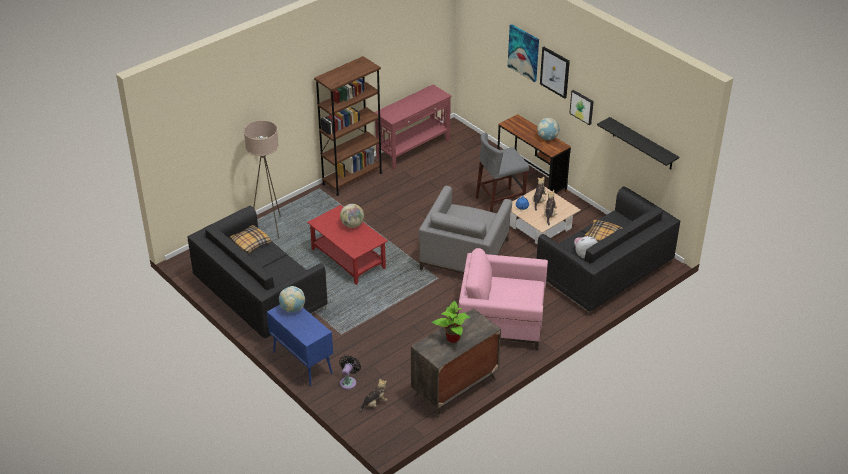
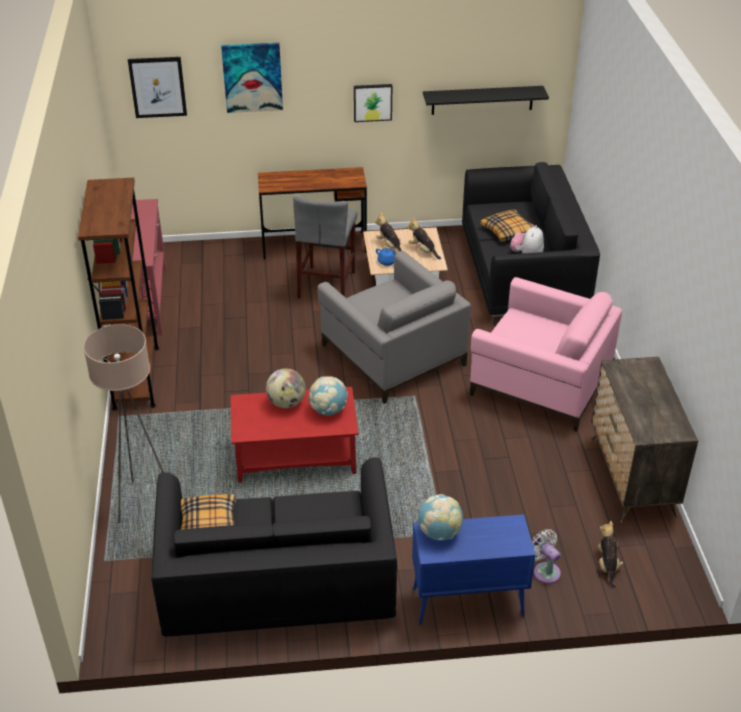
camera: 55 degrees left, 0 degrees up
(348, 382) = (544, 571): black fan -> white fan
(453, 338) = (647, 402): potted plant -> none
(502, 321) = (540, 382): pink armchair -> pink armchair turned 105 degrees counterclockwise
(547, 138) = (329, 173): globe -> globe (328, 410)
(555, 72) = (316, 77): picture -> picture (158, 87)

